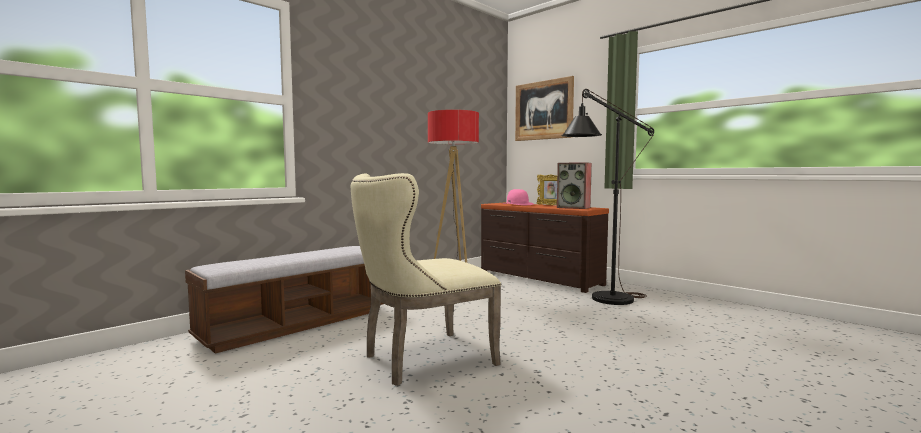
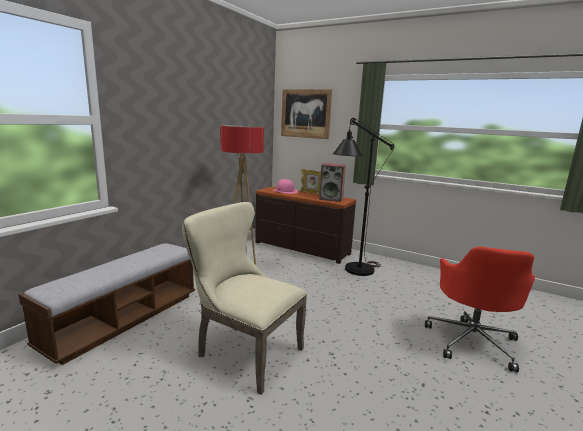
camera: 15 degrees left, 10 degrees up
(421, 360) = (243, 352): beige chair -> beige chair turned 75 degrees clockwise
(768, 377) = (472, 341): none -> red office chair

